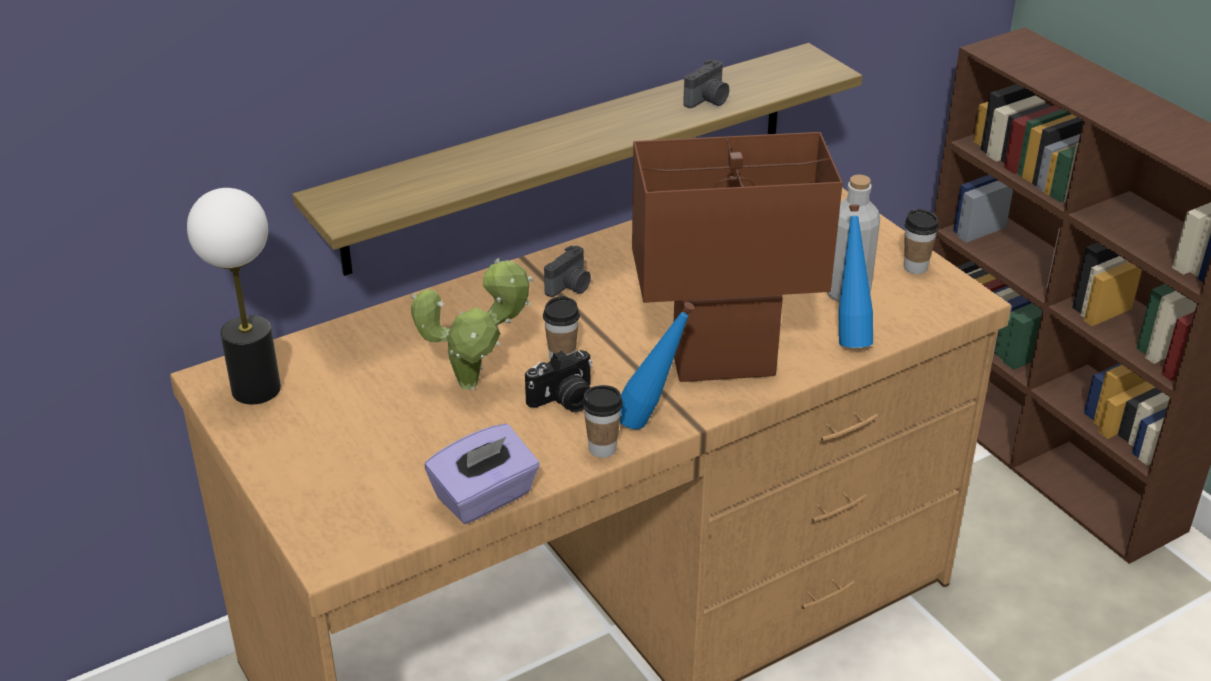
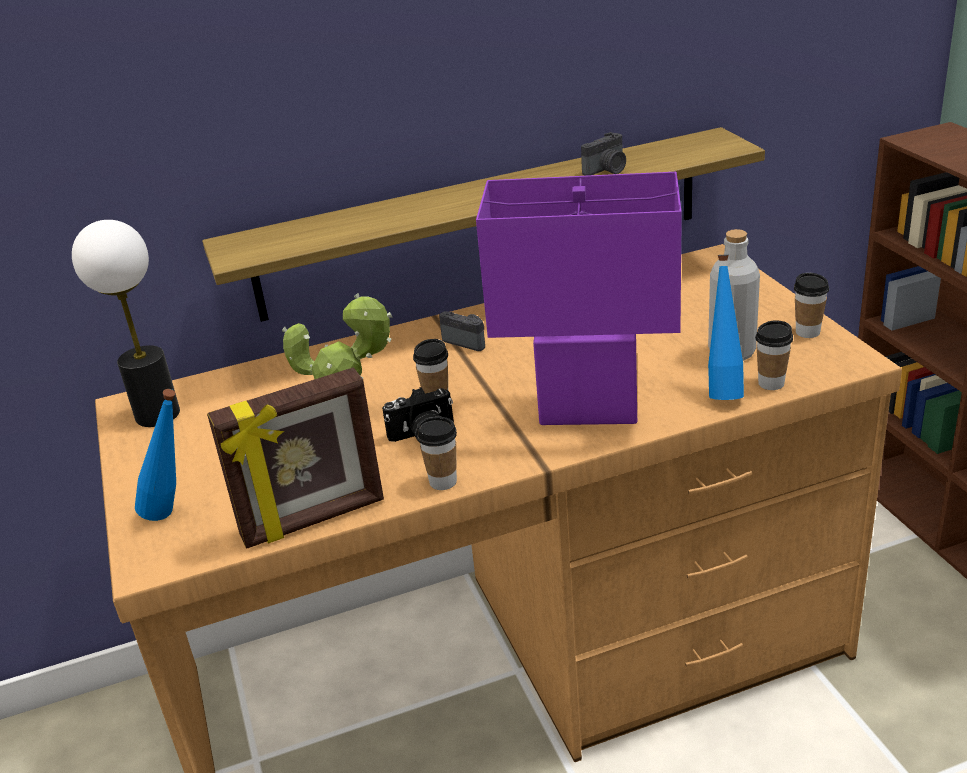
camera: 15 degrees right, 5 degrees down
(485, 497) = (314, 520): purple tissue box -> picture frame
(570, 287) = (468, 340): camera -> camera turned 105 degrees counterclockwise
(651, 422) = (499, 460): blue bottle -> blue bottle (174, 514)
(723, 364) = (588, 411): brown table lamp -> purple table lamp
(893, 326) = (771, 383): none -> cup

